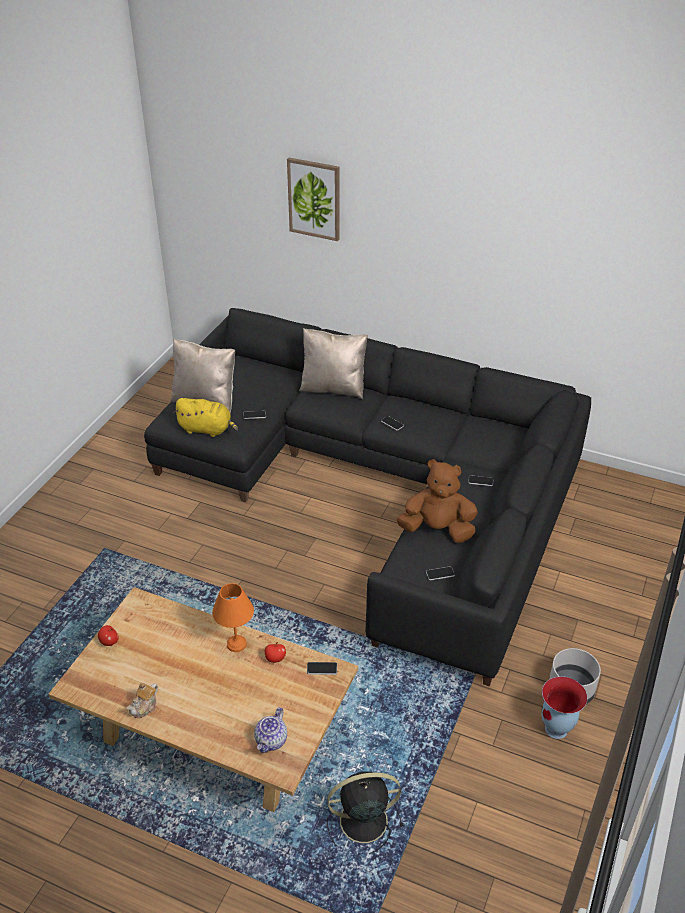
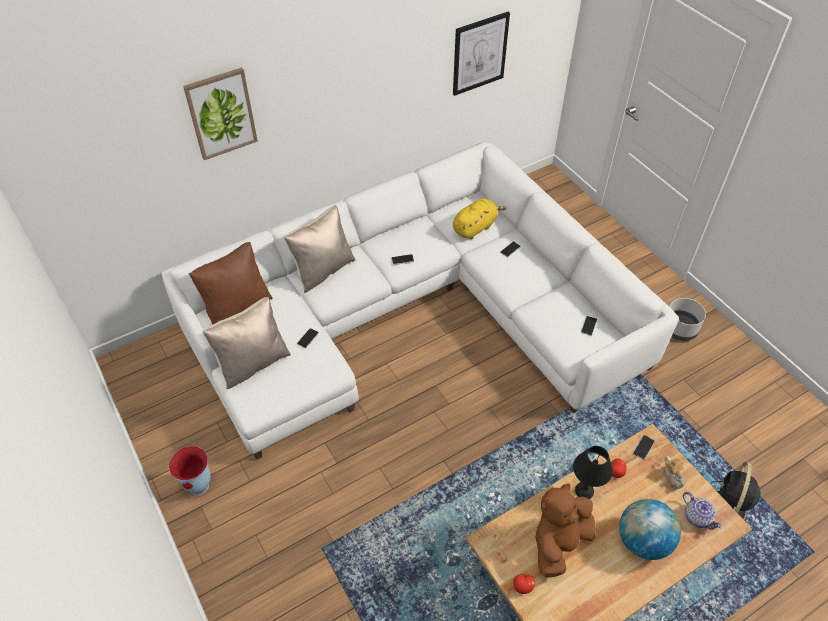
camera: 55 degrees left, 10 degrees up
(145, 707) = (615, 592): teapot -> teapot (672, 477)
(207, 429) = (293, 381): yellow plush toy -> yellow plush toy (475, 227)
(213, 707) = (642, 540): none -> globe
(236, 643) = (583, 491): orange table lamp -> black table lamp
(251, 367) = (237, 306): none -> brown pillow
(382, 486) = (413, 313): black sofa -> white sofa
(437, 530) = (540, 302): brown plush toy -> brown plush toy (559, 542)
(556, 729) = (707, 356): vase -> vase (200, 486)
(595, 285) = (479, 53): none -> picture

